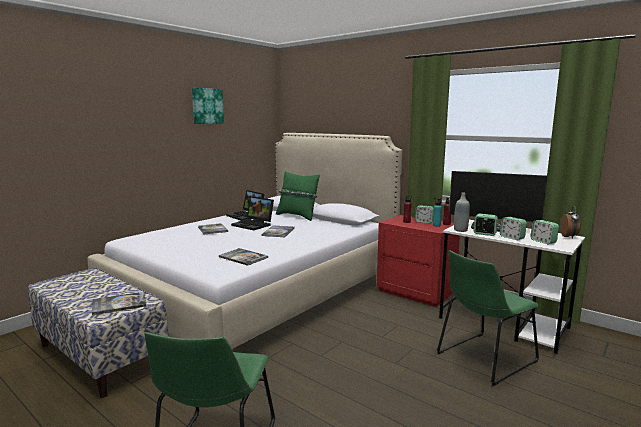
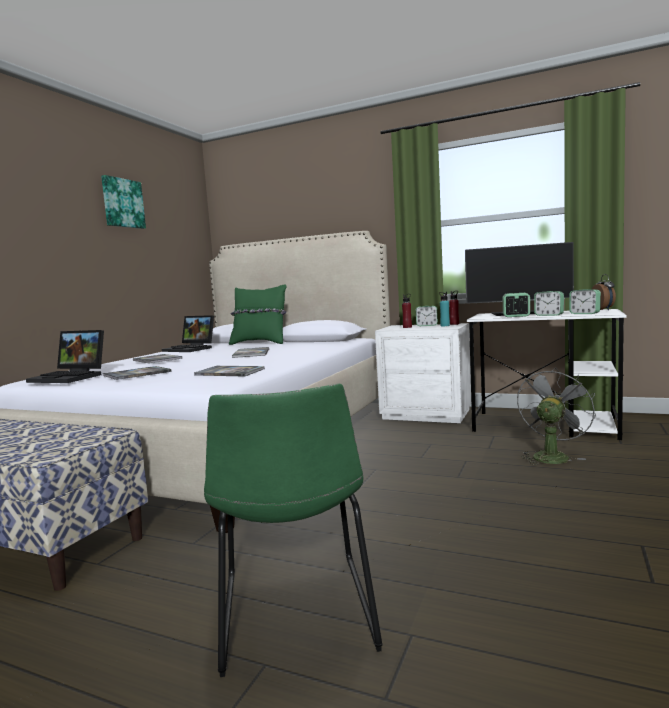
camera: 15 degrees left, 5 degrees down
(119, 304) = (67, 441): book -> book (137, 374)
(254, 225) = (211, 352): laptop -> laptop (71, 377)
(416, 291) = (426, 414): red nightstand -> white nightstand
(460, 230) = (486, 317): grey bottle -> none
(483, 358) = (552, 456): green chair -> grey fan

